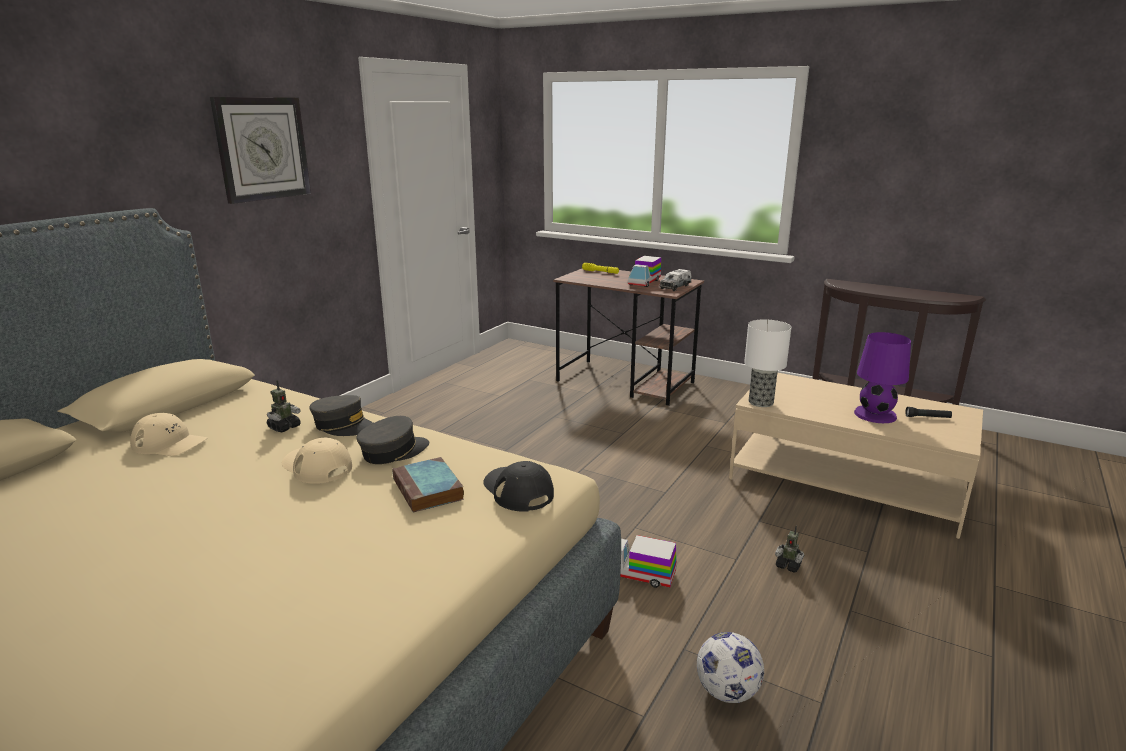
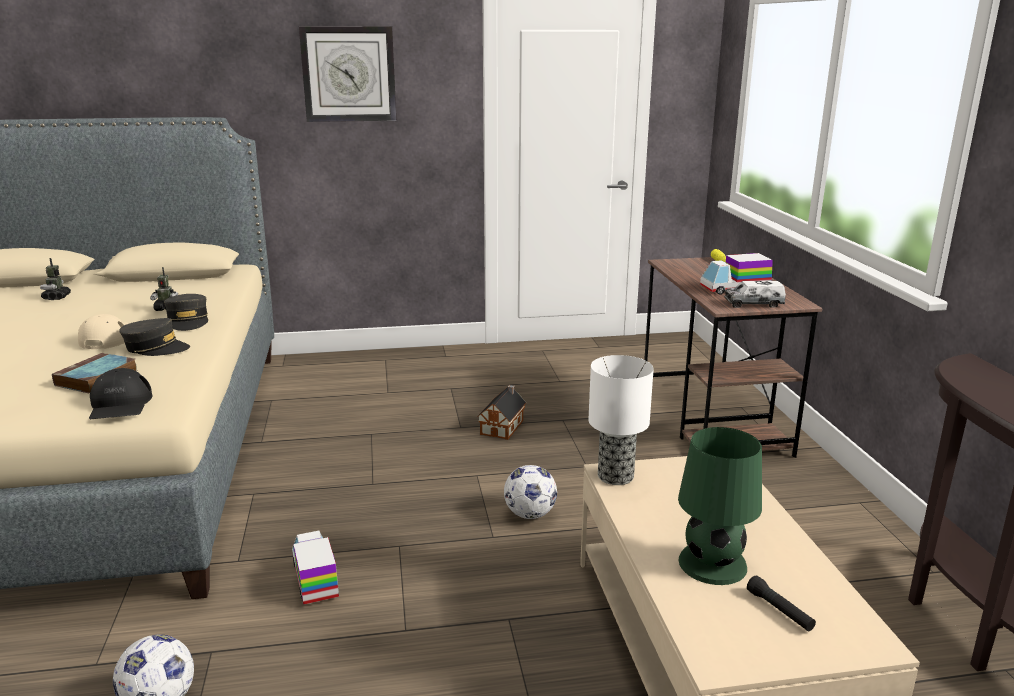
camera: 50 degrees right, 0 degrees up
(169, 443) = (111, 295): beige cap -> none
(518, 490) = (120, 405): black cap -> black cap turned 150 degrees clockwise
(531, 436) = (503, 426): none -> toy house
(655, 471) = (530, 514): none -> football
(788, 565) = (431, 672): toy robot -> toy robot (57, 297)
(875, 414) = (713, 564): purple table lamp -> green table lamp

